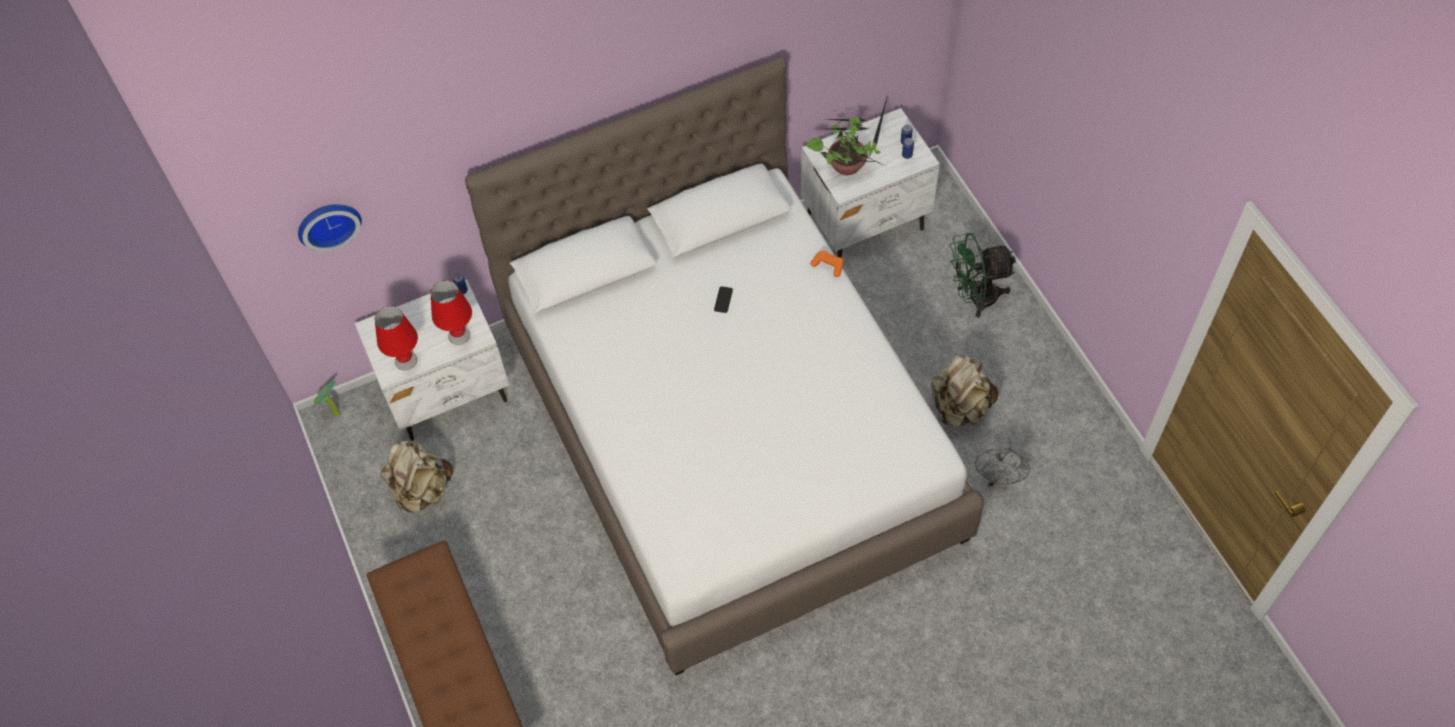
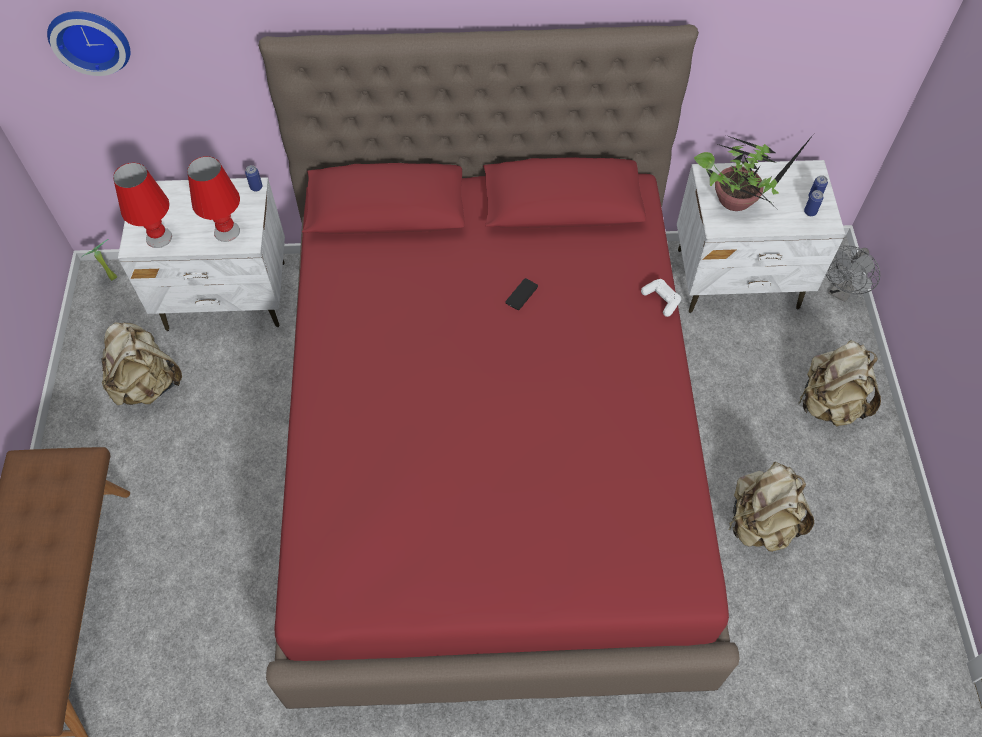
camera: 20 degrees right, 0 degrees up
(731, 432) = (491, 449): white bed -> red bed
(828, 266) = (661, 300): orange game controller -> white game controller
(975, 297) = (829, 404): green fan -> beige backpack
(998, 480) = (774, 628): grey fan -> grey fan (841, 292)

